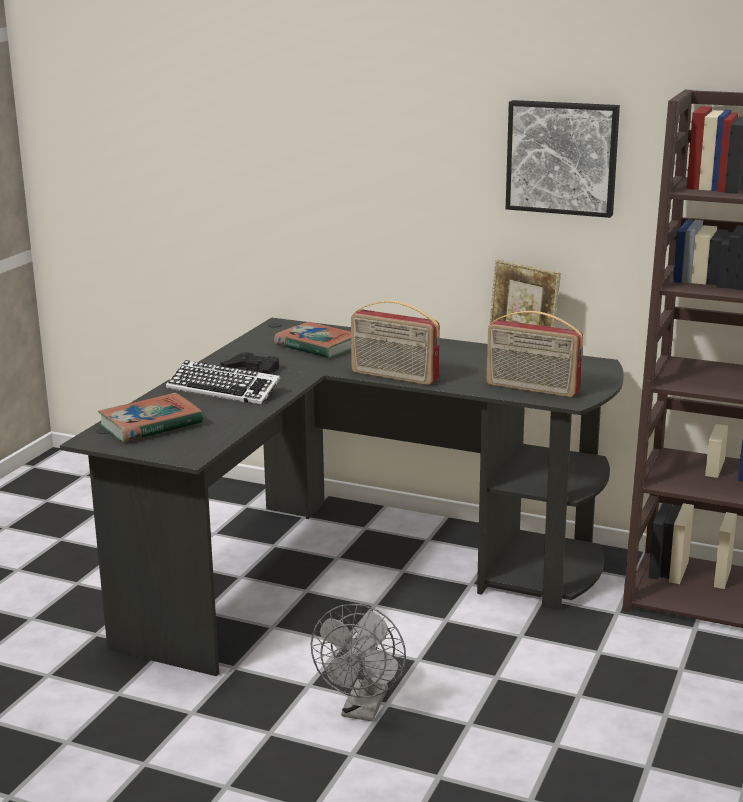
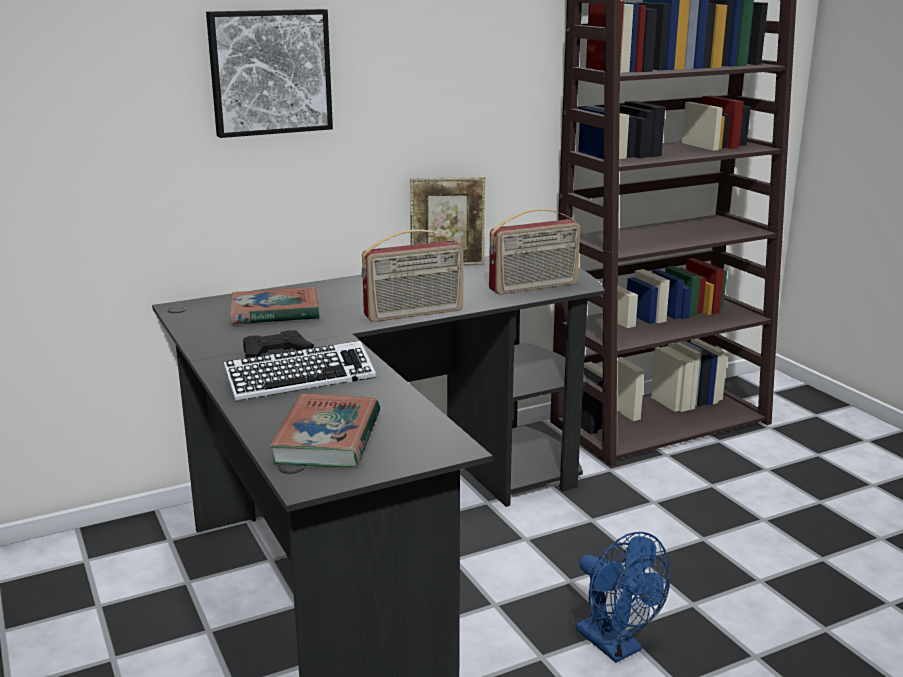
camera: 50 degrees left, 0 degrees up
(363, 710) = (616, 646): grey fan -> blue fan
(562, 157) = (463, 63): picture -> picture (269, 72)

